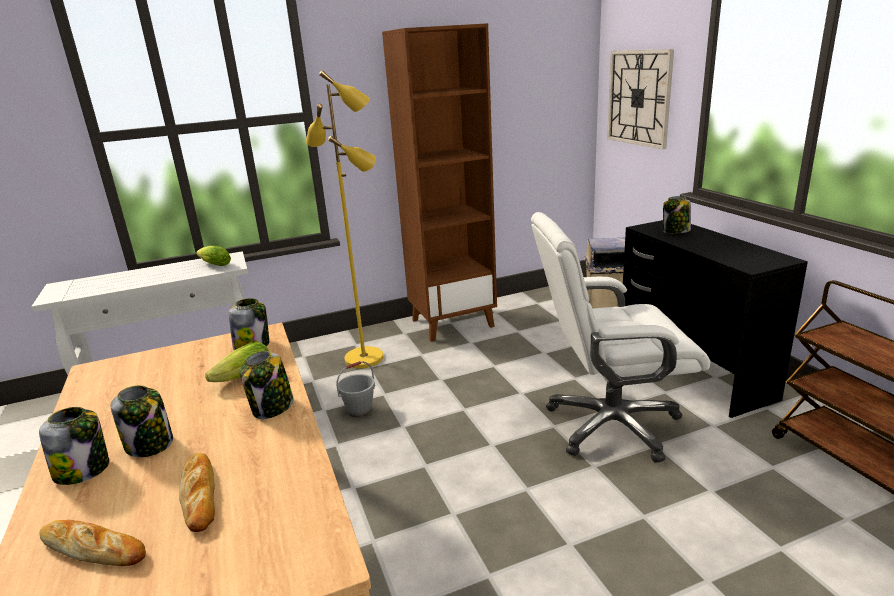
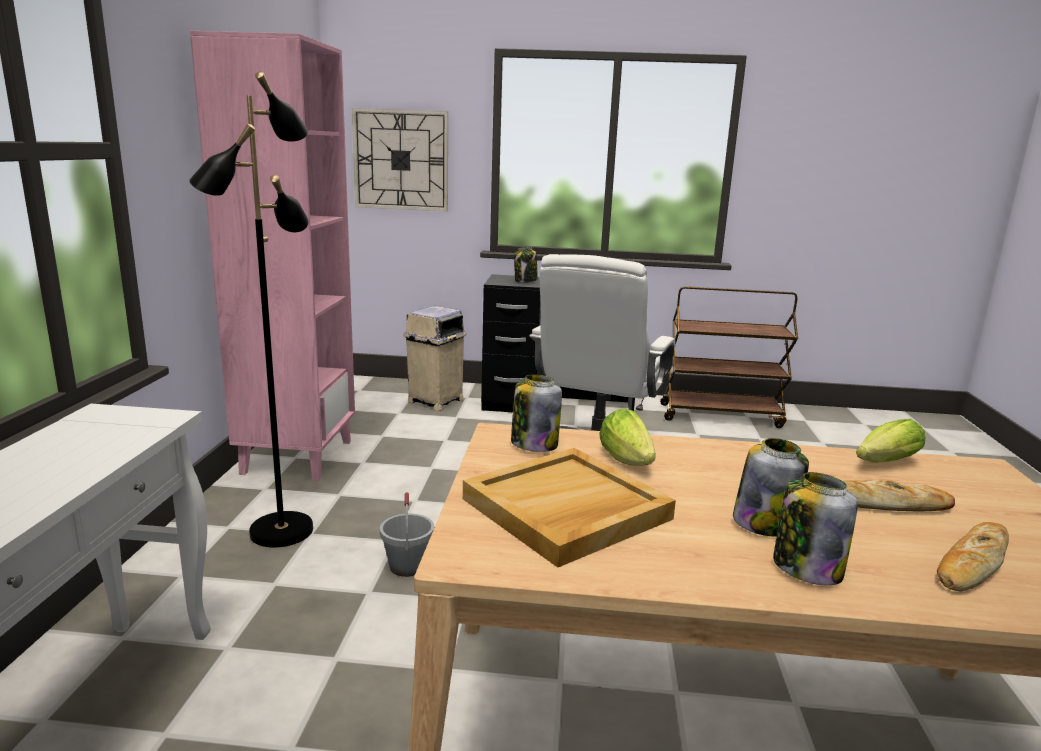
camera: 65 degrees left, 5 degrees down
(154, 379) = (566, 510): none -> beige tray
(214, 265) = (114, 428): lettuce -> lettuce (882, 463)
(272, 408) = (720, 455): jar -> none
(365, 358) = (281, 530): yellow floor lamp -> black floor lamp
(453, 322) = (297, 456): brown bookcase -> pink bookcase

